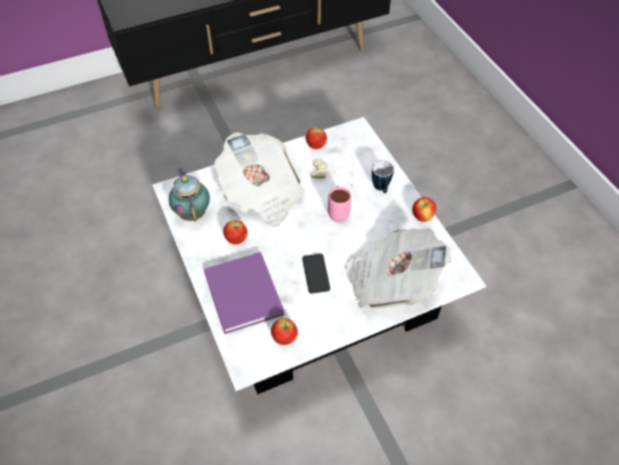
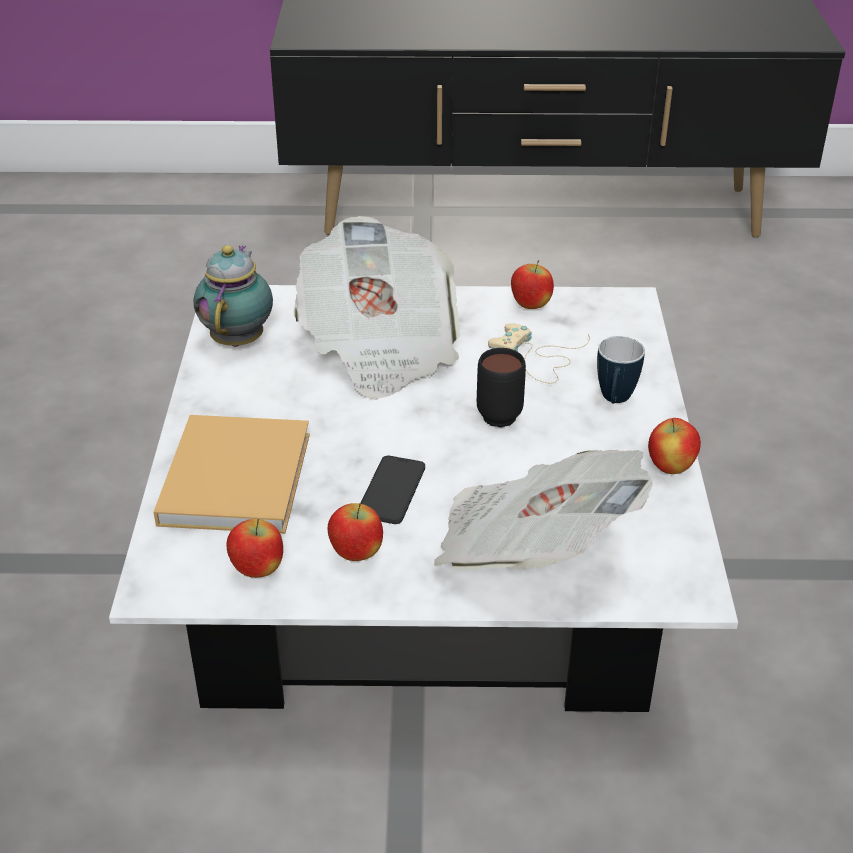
camera: 25 degrees right, 15 degrees down
(236, 240) = (284, 398): apple -> apple (356, 554)
(242, 291) = (237, 475): purple book -> beige book
(338, 212) = (502, 412): pink mug -> black mug

